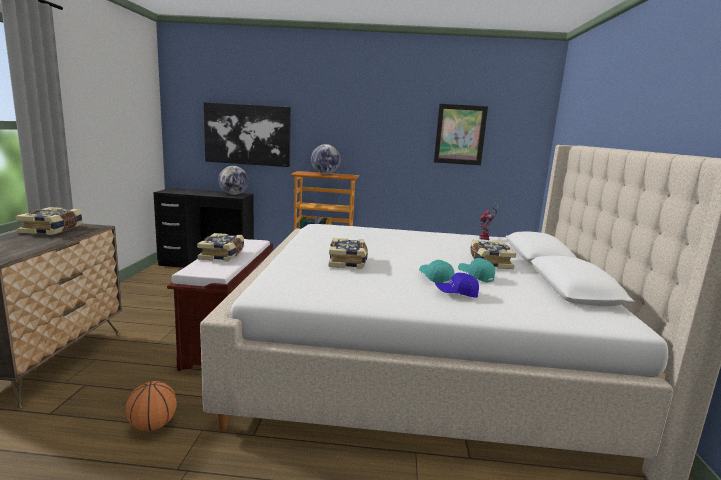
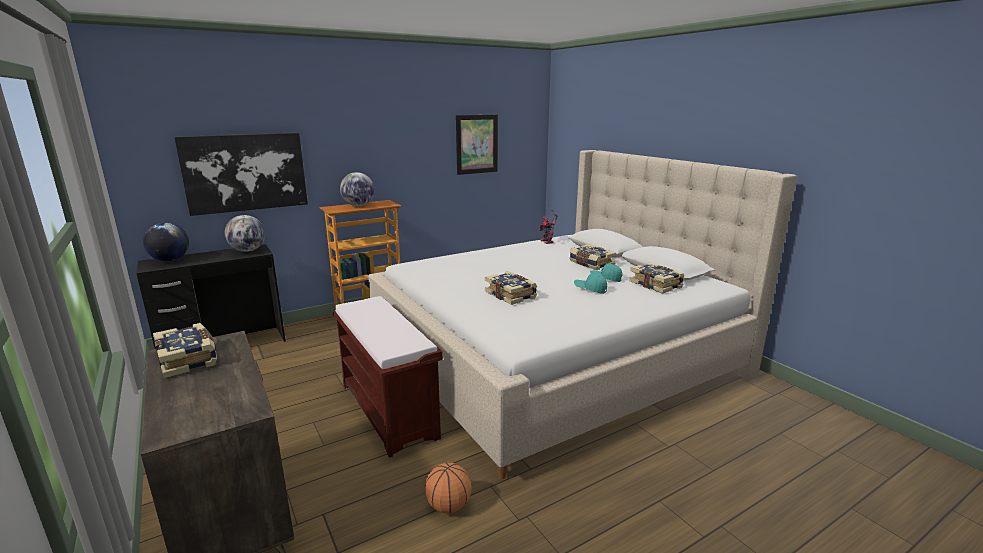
camera: 35 degrees left, 5 degrees up
(183, 190) = (170, 260): none -> globe
(223, 255) = (379, 325): book -> book (656, 285)
(456, 294) = (623, 297): blue cap -> none

